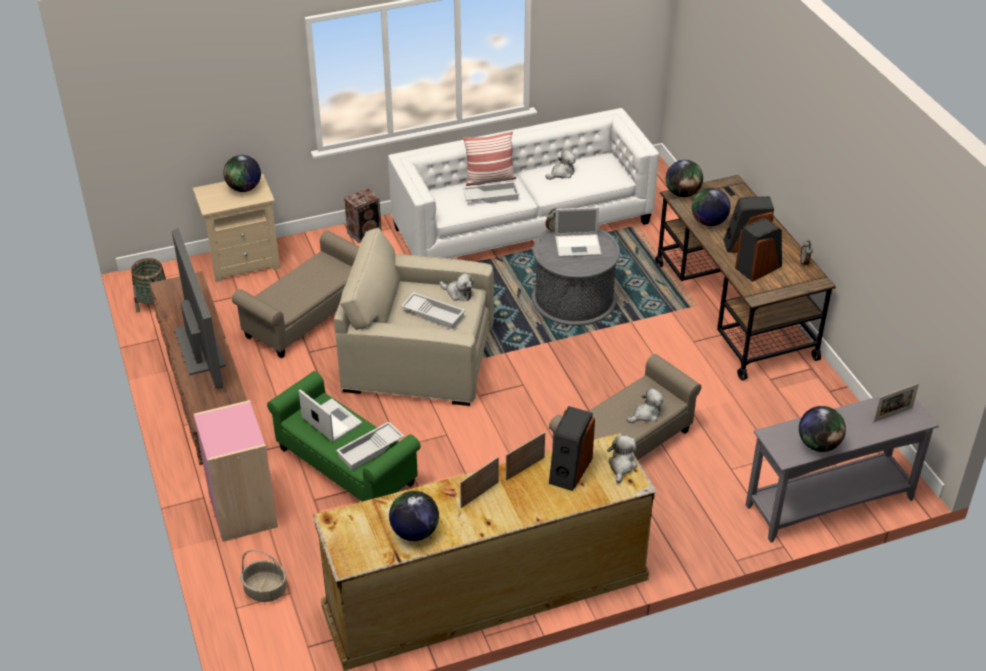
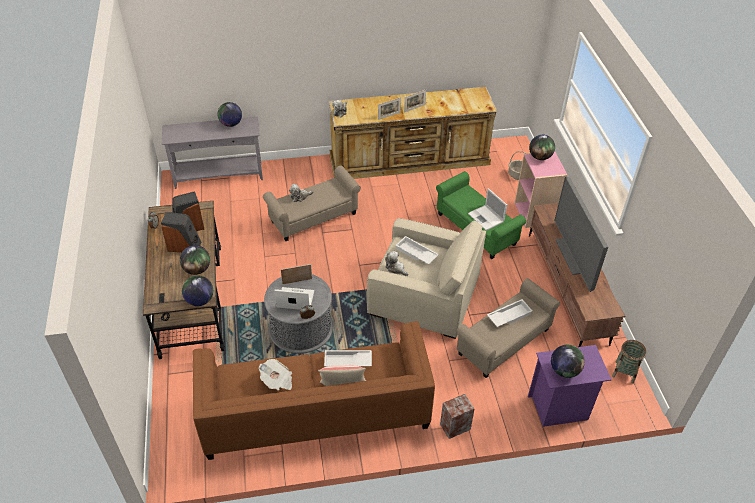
camera: 170 degrees left, 5 degrees up
(243, 262) = (559, 408): beige nightstand -> purple nightstand
(370, 450) = (463, 198): white tray -> white tray (509, 315)
(414, 532) = (448, 98): globe -> globe (540, 157)
(522, 226) = (315, 412): white sofa -> brown sofa
(562, 173) = (277, 381): plush toy -> newspaper
(569, 470) = (367, 113): speaker -> none
(893, 415) = (181, 132): picture frame -> picture frame (297, 281)

